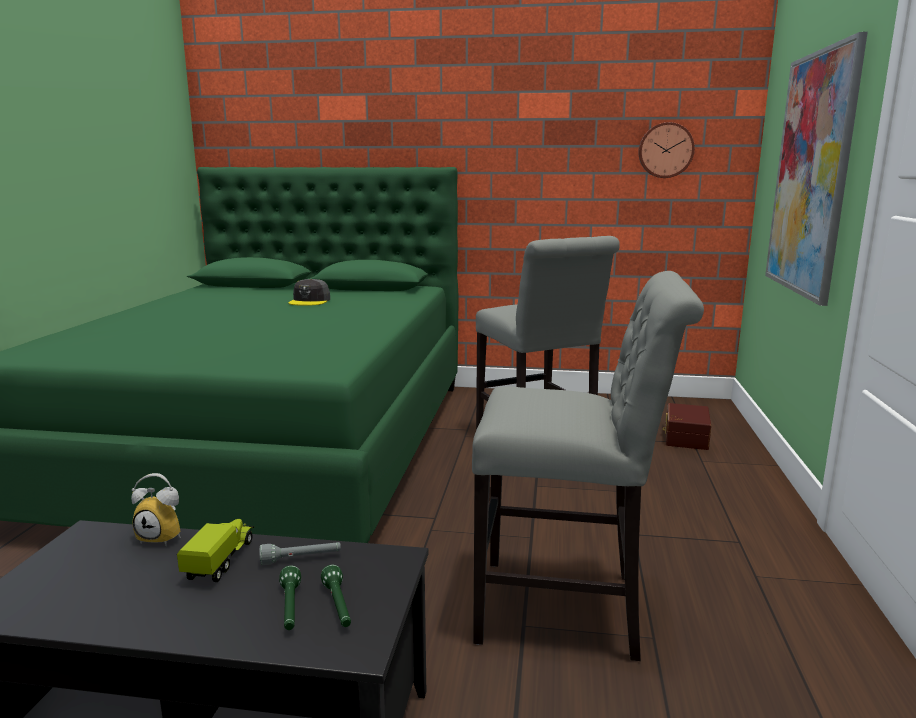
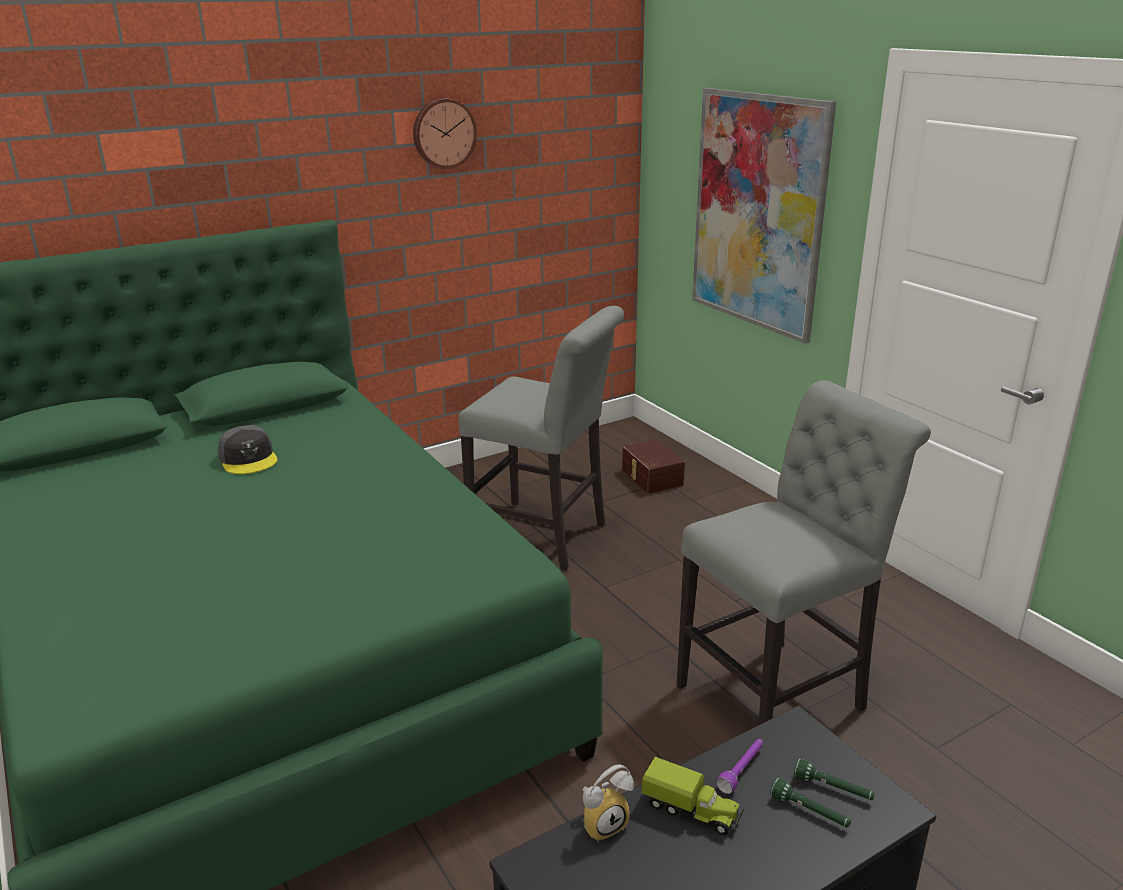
camera: 40 degrees left, 10 degrees up
(221, 561) = (692, 811): toy truck -> toy truck turned 150 degrees clockwise
(301, 559) = (742, 770): grey flashlight -> purple flashlight
(665, 150) = (558, 168): wall clock -> wall clock (443, 133)

